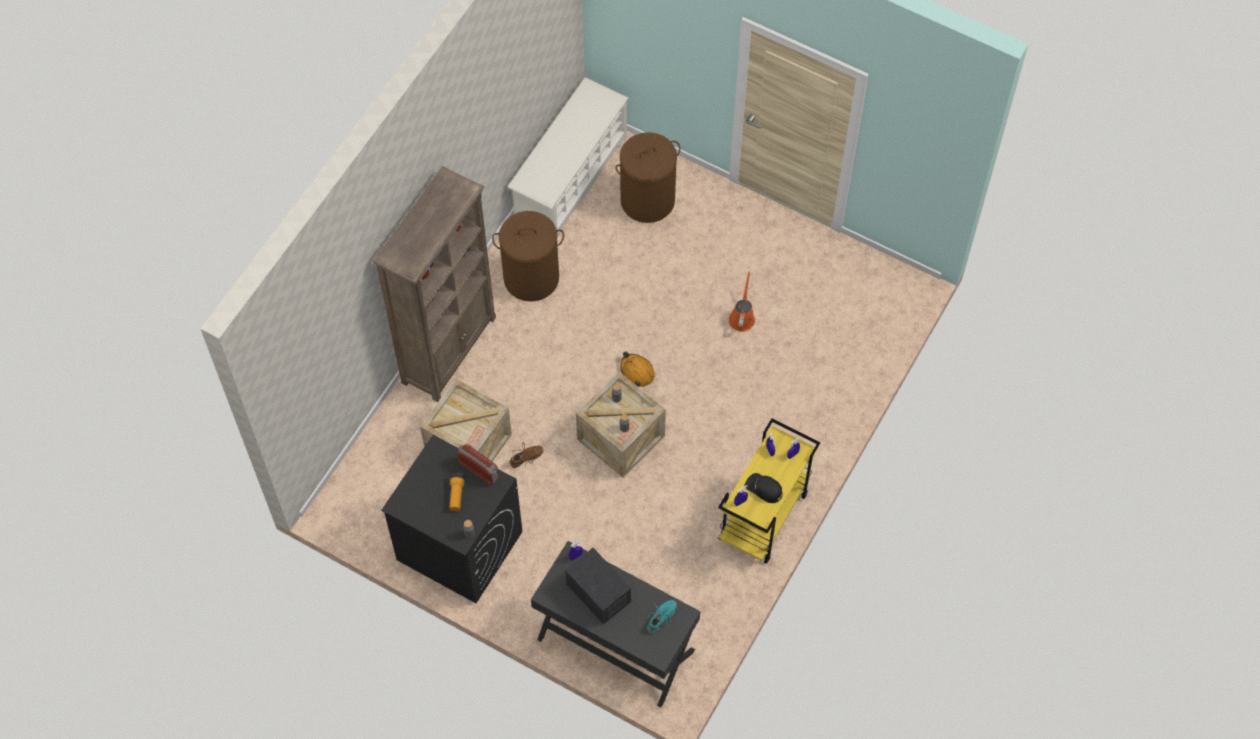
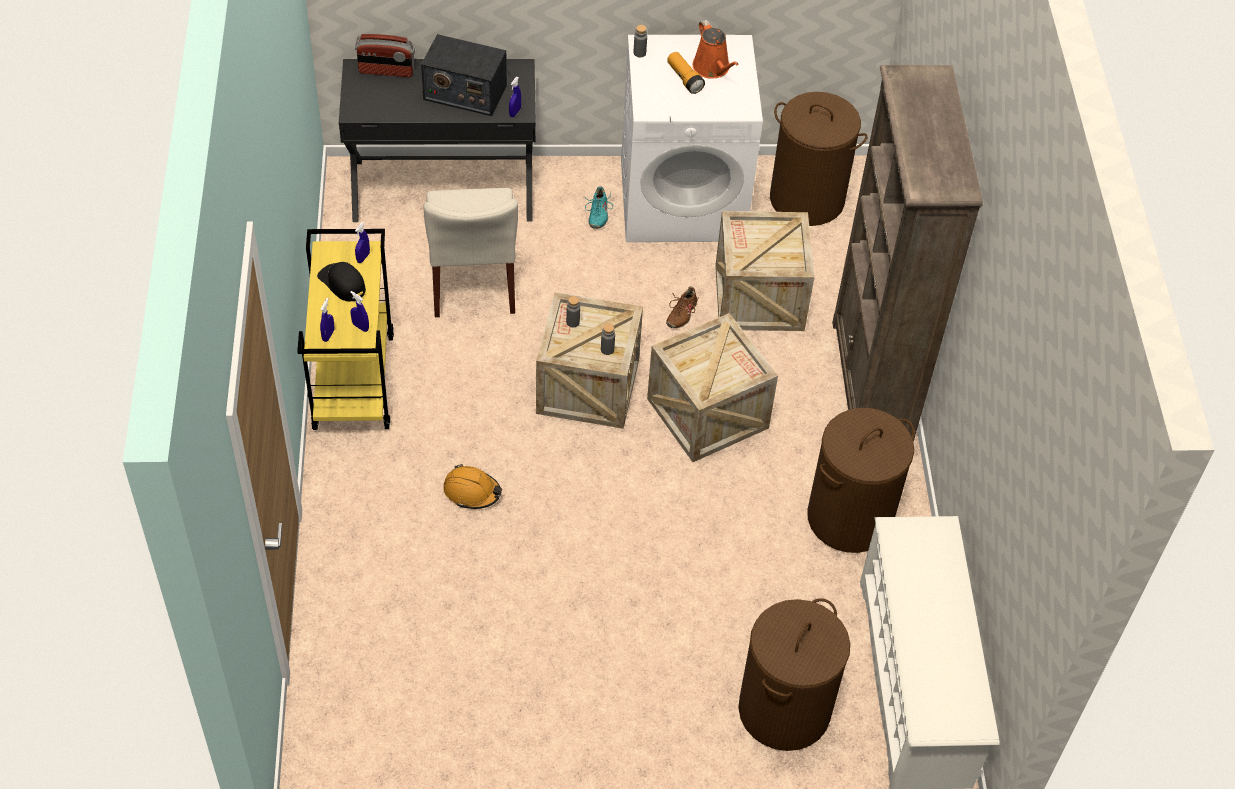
camera: 145 degrees right, 10 degrees down
(375, 501) = (807, 199): none -> brown laundry basket
(458, 546) = (683, 200): black washing machine -> white washing machine
(479, 470) = (680, 110): radio -> radio (386, 71)
(562, 381) = (707, 413): none -> crate
(637, 372) = (624, 470): orange hard hat -> orange hard hat (472, 491)
(642, 554) = (473, 281): none -> beige chair
(661, 618) = (378, 99): turquoise shoe -> turquoise shoe (597, 214)
(742, 317) = (534, 609): orange watering can -> orange watering can (713, 68)
(764, 489) = (342, 283): black cap -> black cap turned 135 degrees counterclockwise

